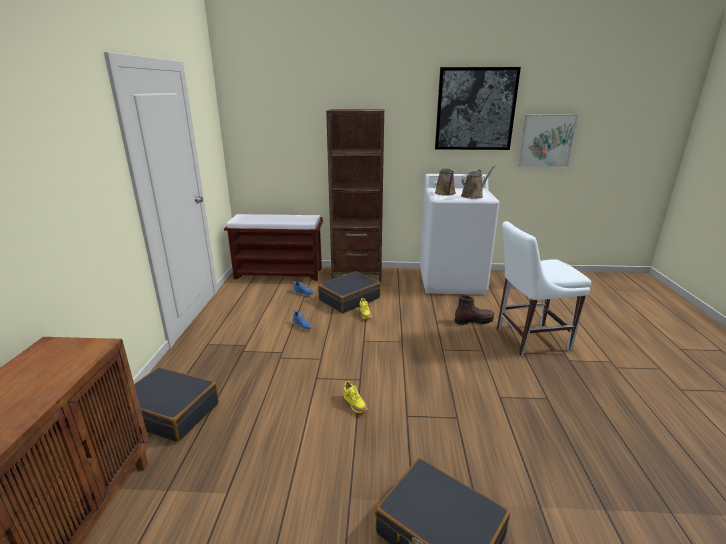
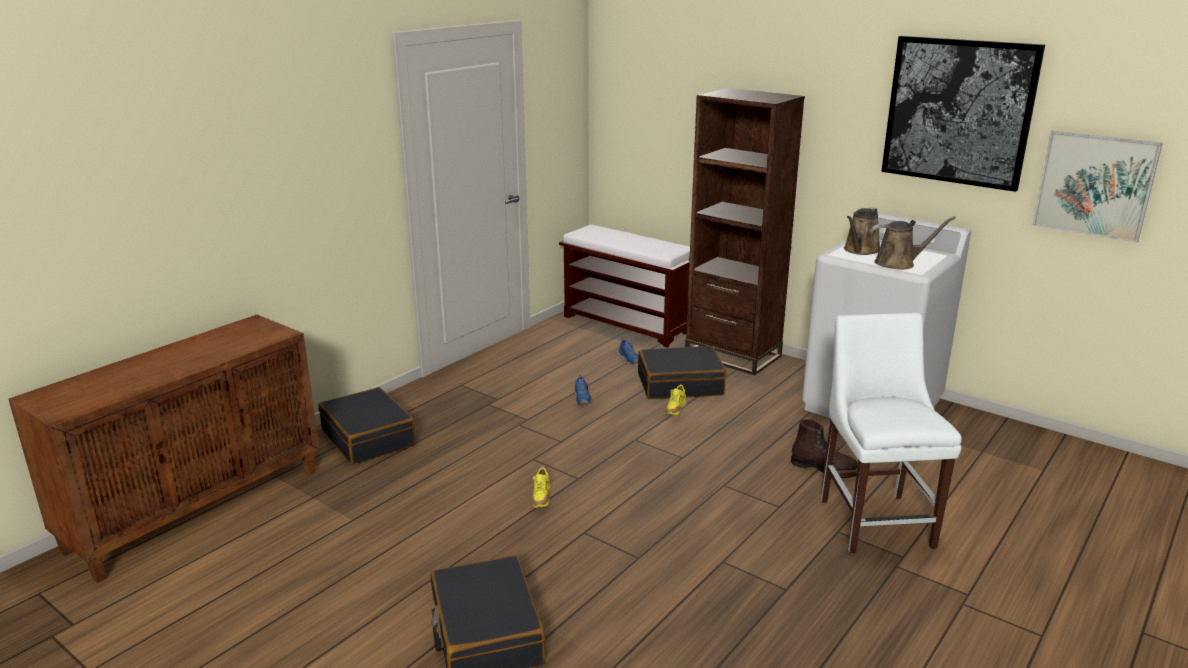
camera: 35 degrees right, 0 degrees up
(528, 339) = (874, 519): white chair -> white chair turned 60 degrees clockwise

